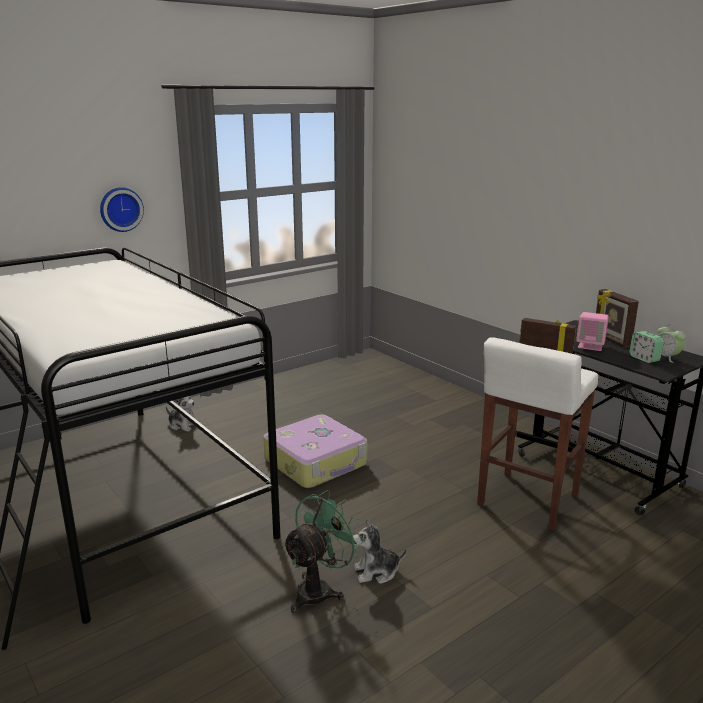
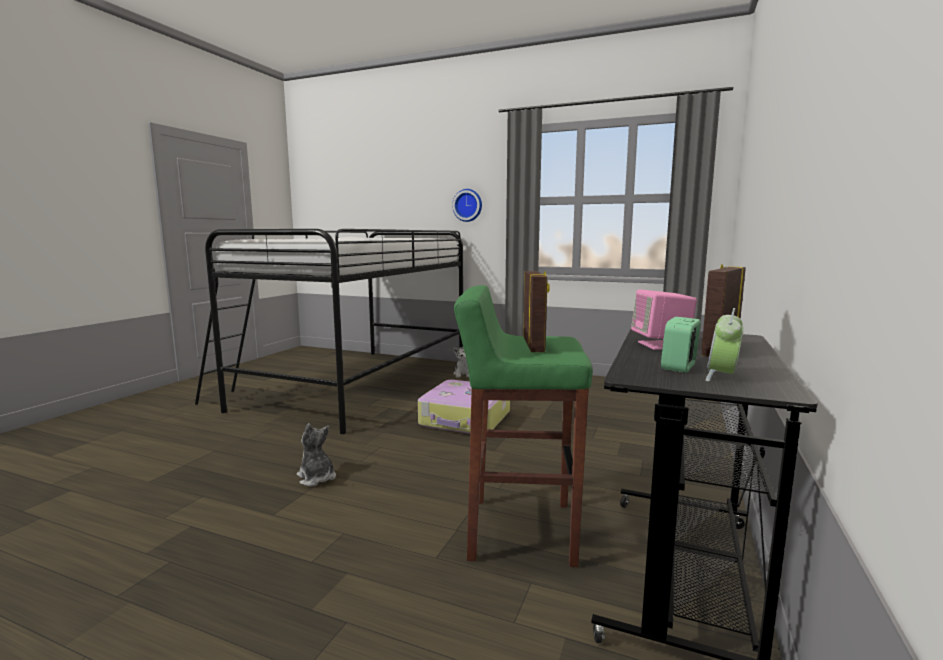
camera: 60 degrees right, 10 degrees down
(319, 589) = (281, 463): green fan -> none
(527, 501) = (518, 530): white stool -> green stool

